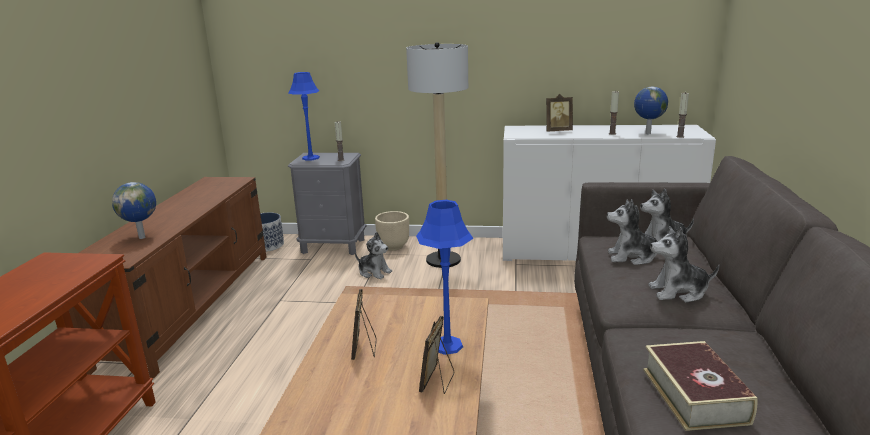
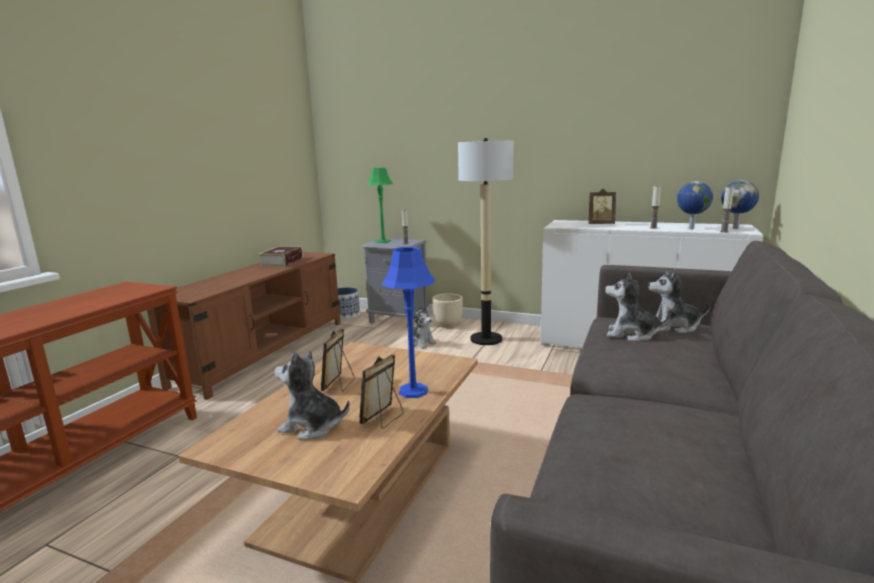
camera: 15 degrees right, 5 degrees down
(143, 237) = (218, 284): globe -> globe (736, 228)
(311, 158) = (383, 241): blue table lamp -> green table lamp
(678, 292) = (661, 367): plush toy -> plush toy (312, 426)
(694, 395) = (617, 459): book -> book (282, 262)

